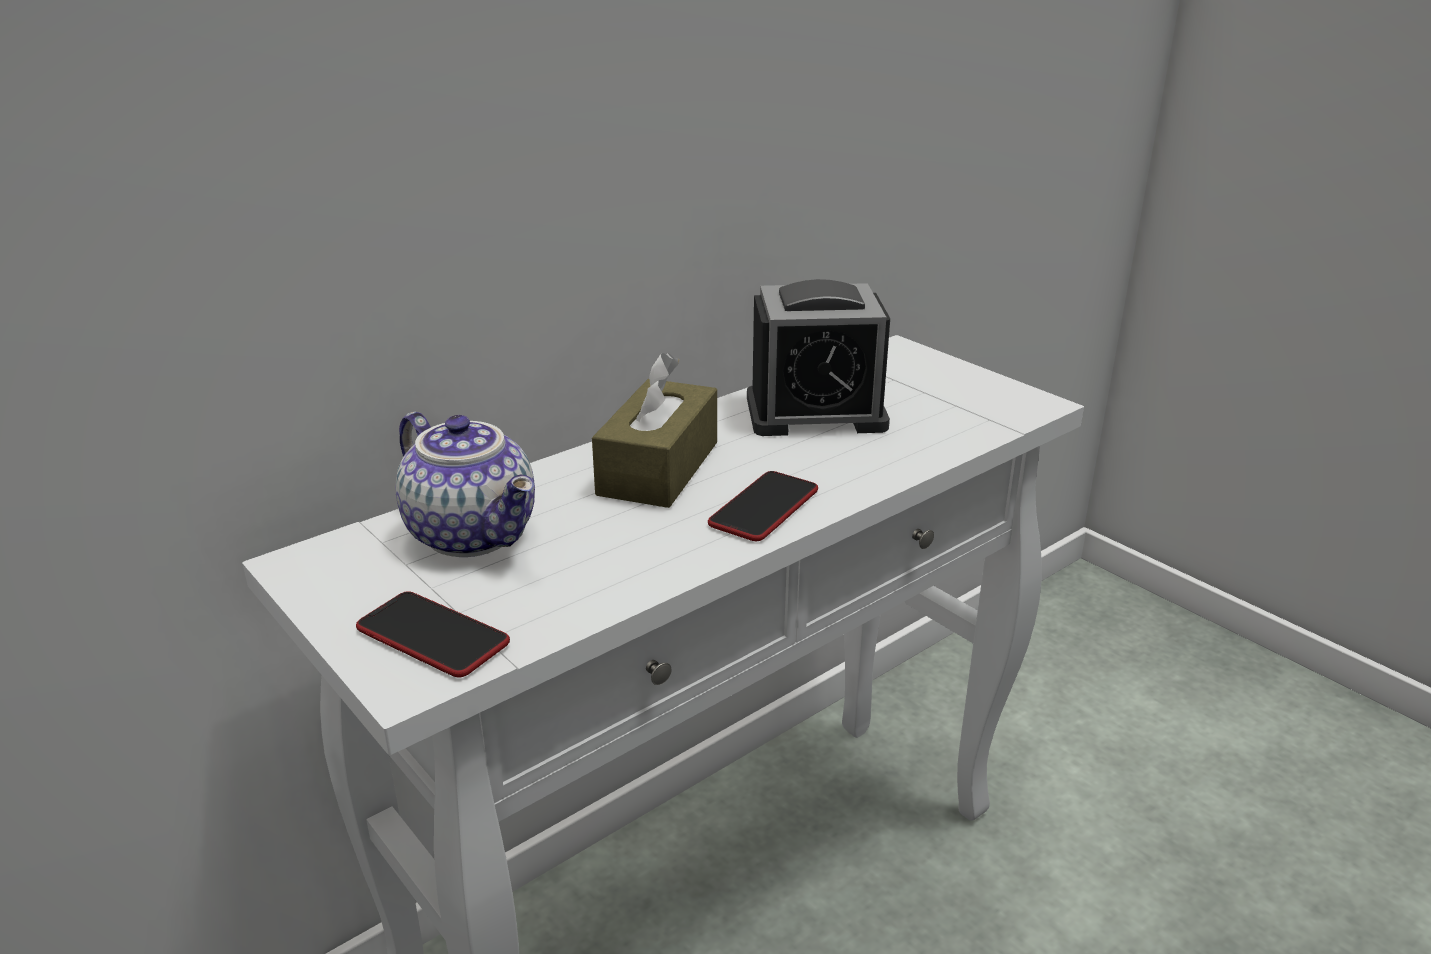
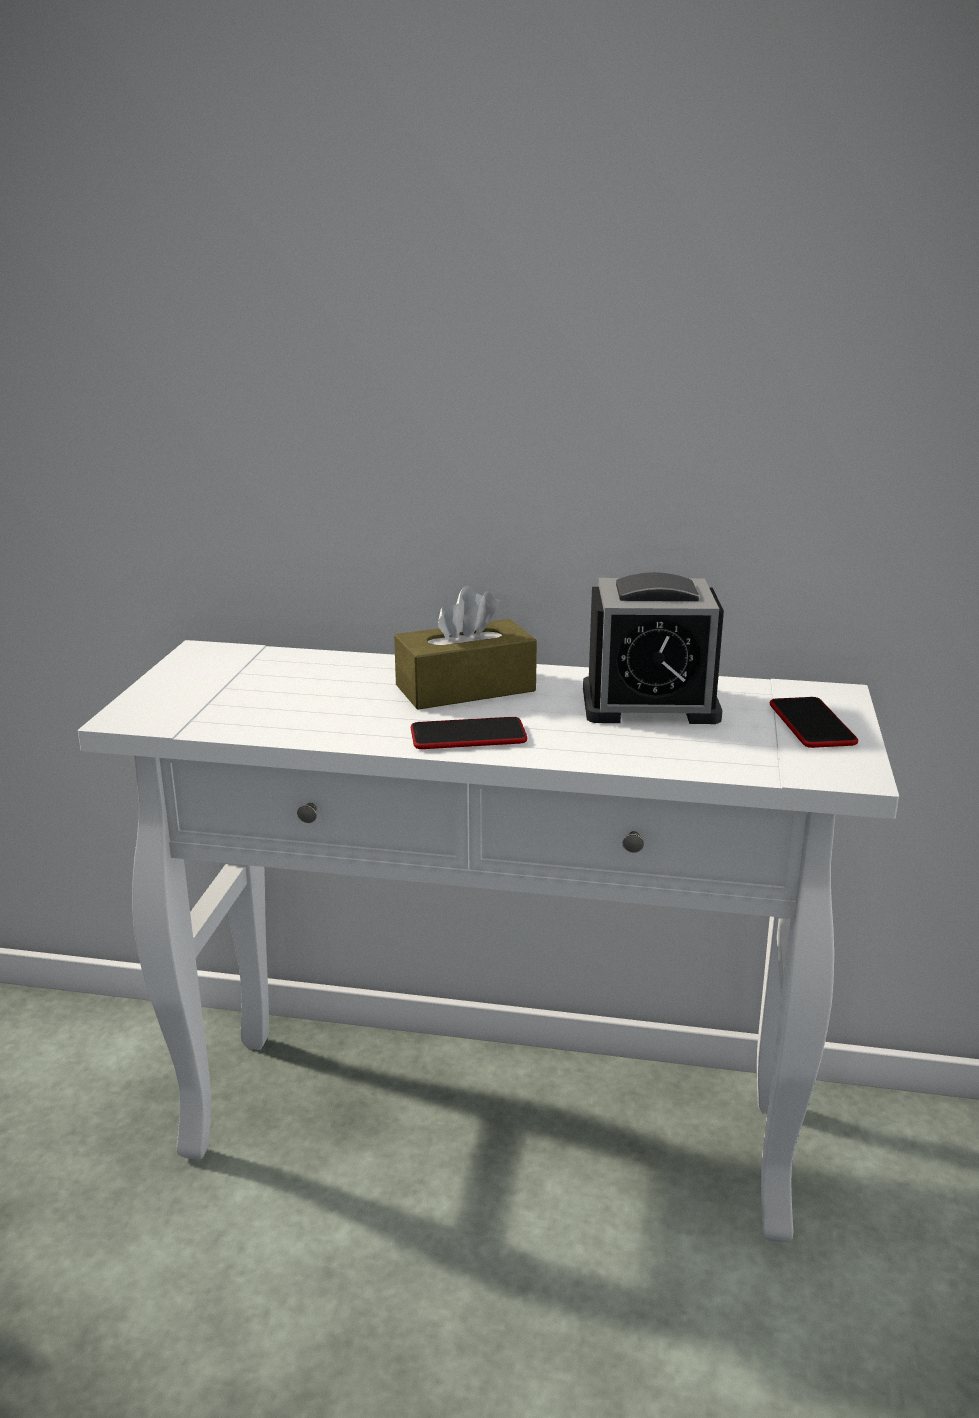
camera: 50 degrees right, 5 degrees down
(432, 636) = (174, 706): phone -> phone (811, 724)
(475, 534) = (296, 674): teapot -> none
(815, 413) = (650, 704): alarm clock -> alarm clock turned 45 degrees counterclockwise

